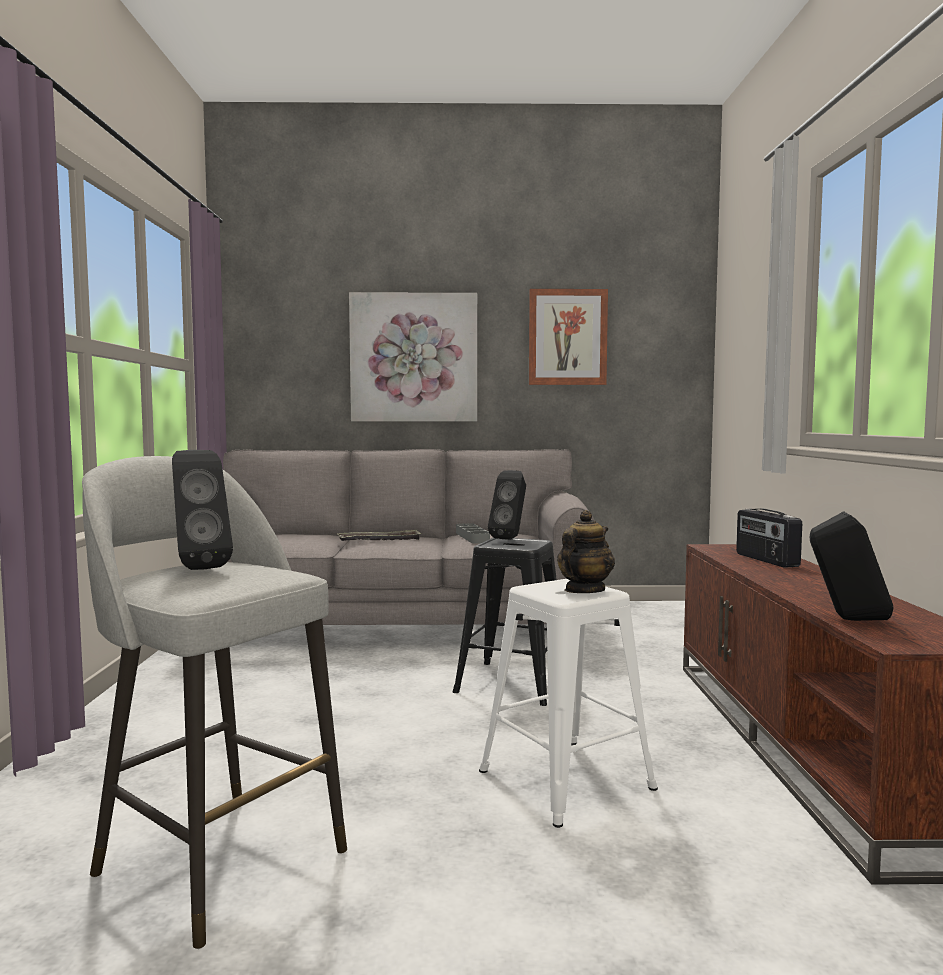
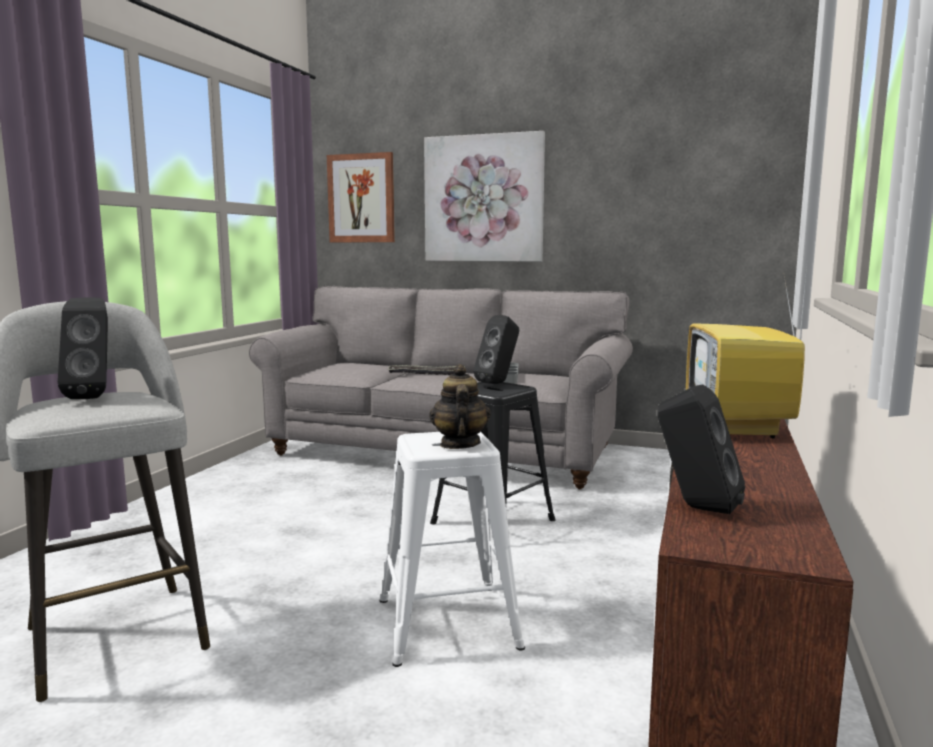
camera: 20 degrees right, 5 degrees up
(567, 337) = (637, 173): picture -> picture (361, 198)
(584, 590) = (459, 444): teapot -> teapot turned 60 degrees counterclockwise
(765, 560) = (738, 427): radio -> television

